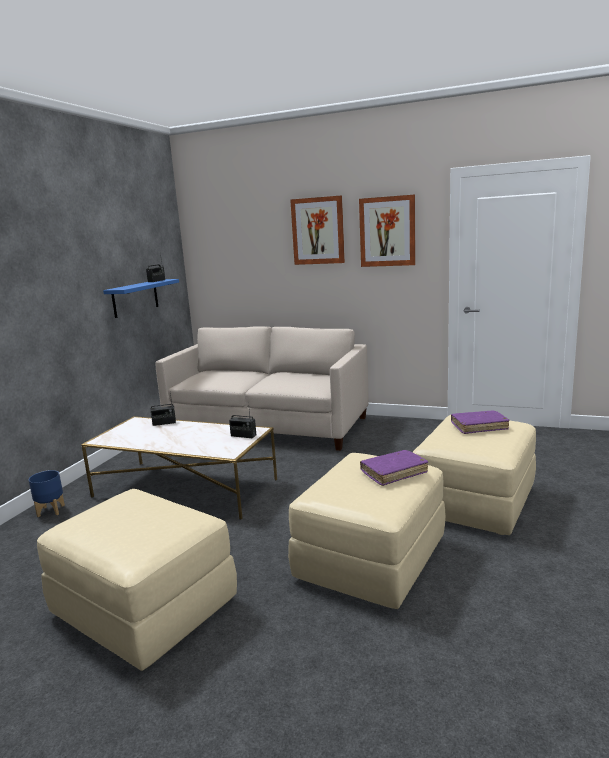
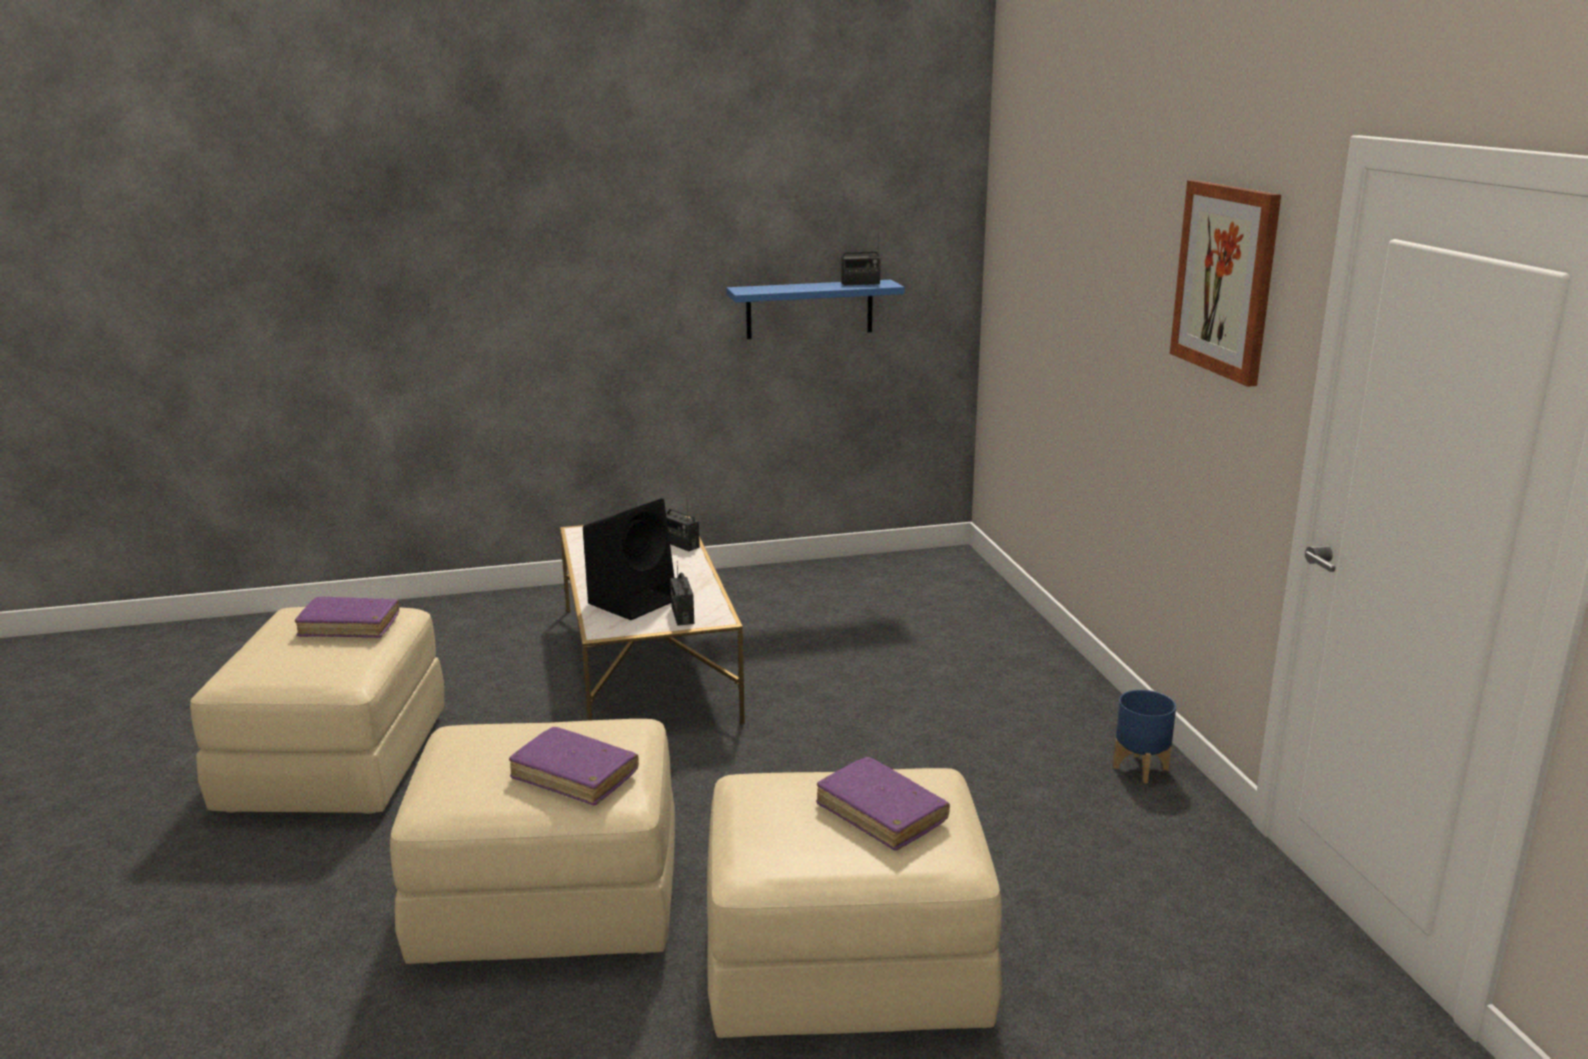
camera: 55 degrees right, 5 degrees up
(50, 511) = (511, 604): blue planter -> blue planter (1139, 768)
(127, 508) = (349, 626): none -> purple book
(209, 442) = (634, 601): none -> black speaker
(268, 426) = (948, 637): beige sofa -> none
(318, 231) = (1131, 241): picture -> none

